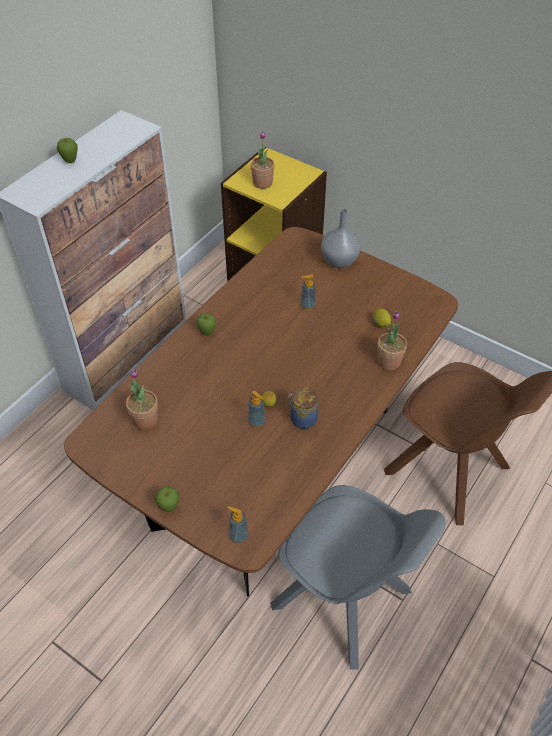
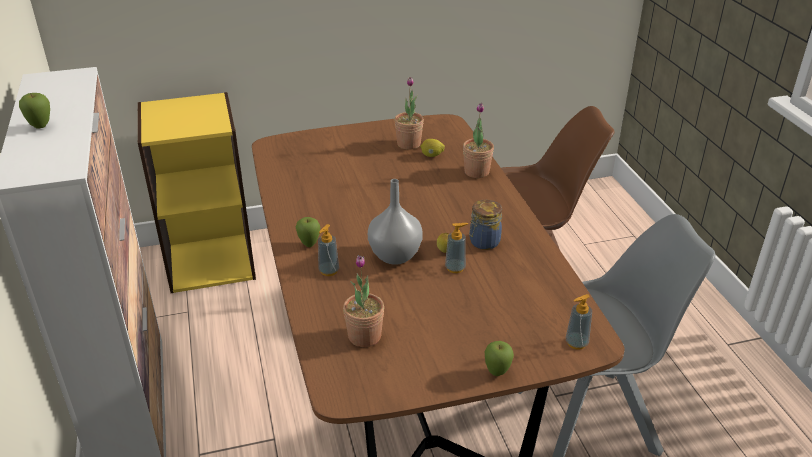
camera: 50 degrees left, 15 degrees down
(262, 183) = (181, 124): potted plant -> potted plant (409, 144)
(308, 305) = (359, 177): soap dispenser -> soap dispenser (329, 271)
(340, 261) = (334, 139): grey vase -> grey vase (396, 255)

